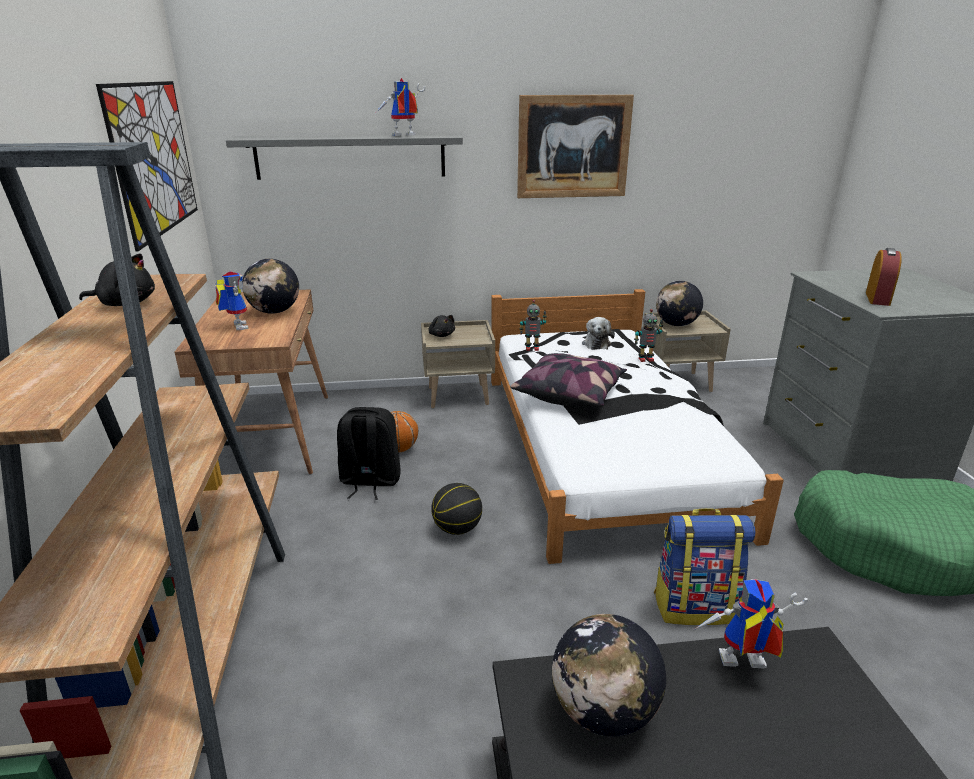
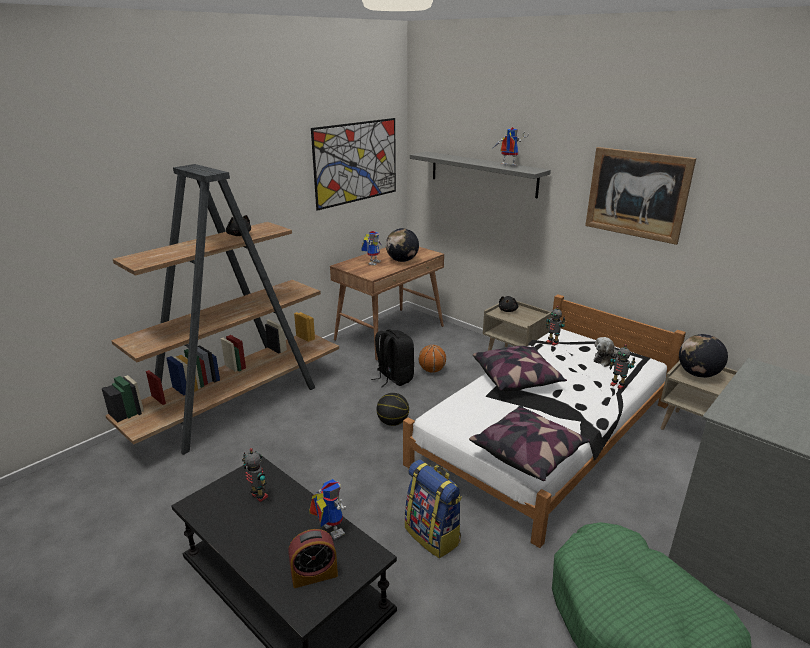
camera: 50 degrees right, 0 degrees up
(603, 711) = (258, 496): globe -> toy robot
(707, 450) = (528, 453): none -> pillow
(877, 298) = (754, 407): alarm clock -> alarm clock (314, 574)

